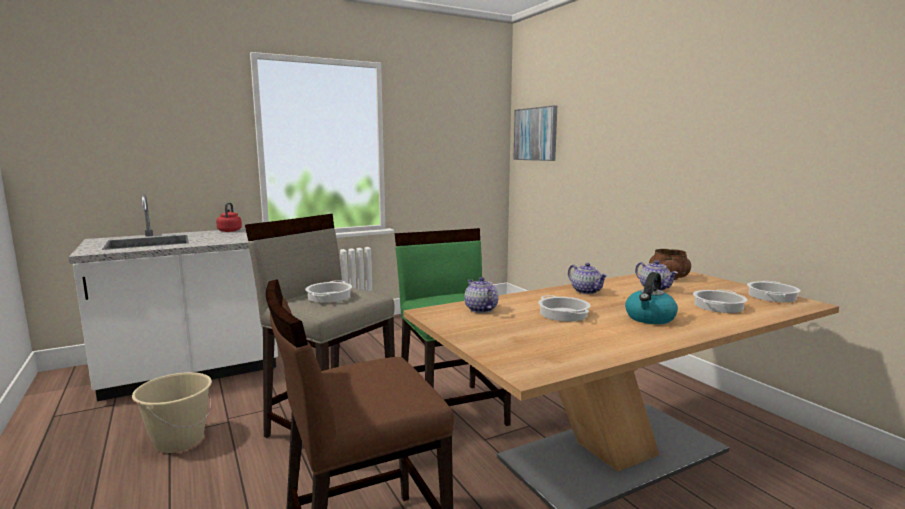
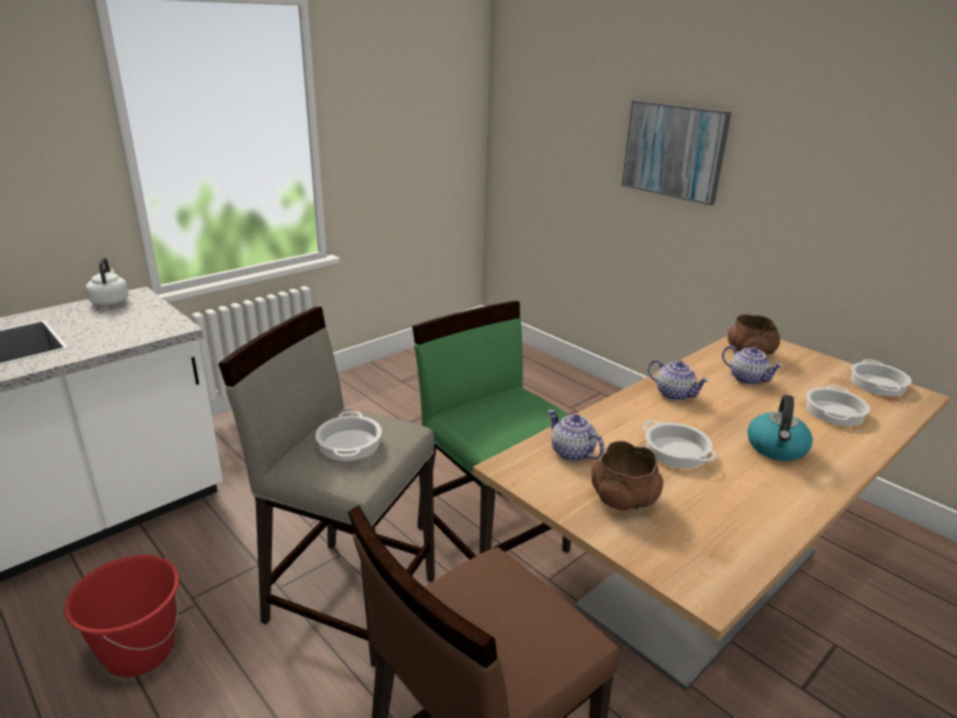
camera: 15 degrees left, 15 degrees up
(179, 441) = (139, 652): beige bucket -> red bucket
(230, 230) = (110, 301): red kettle -> white kettle
(500, 329) = (623, 498): none -> brown bowl
(535, 134) = (532, 107): picture -> picture (674, 151)

